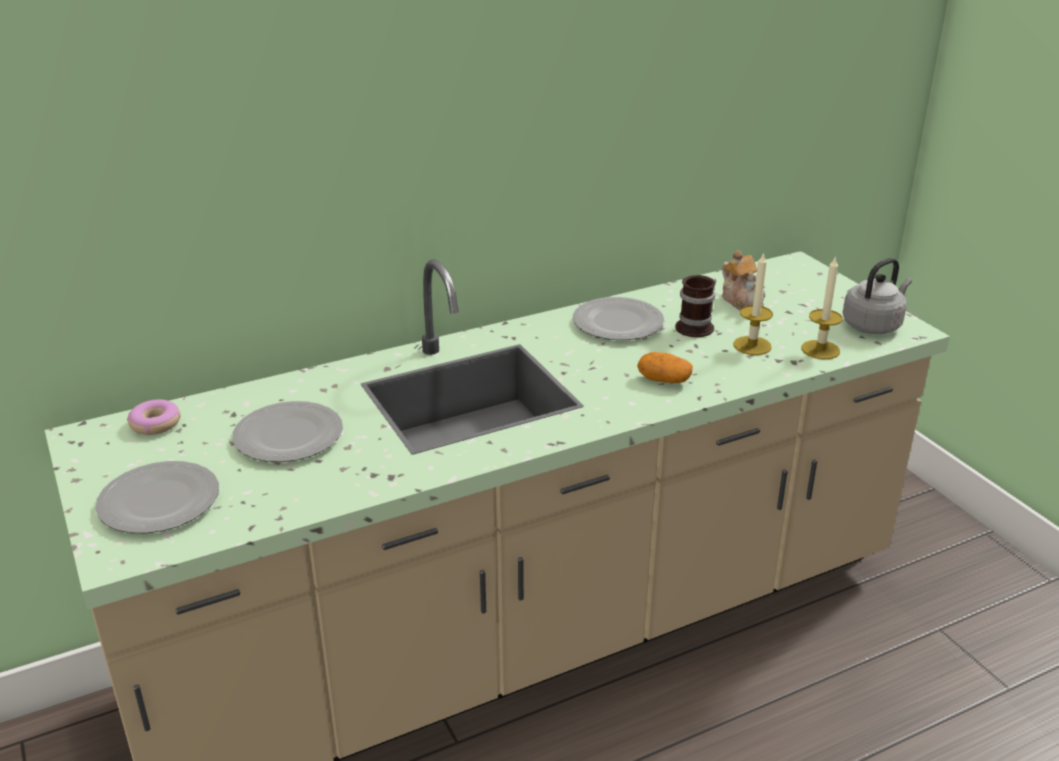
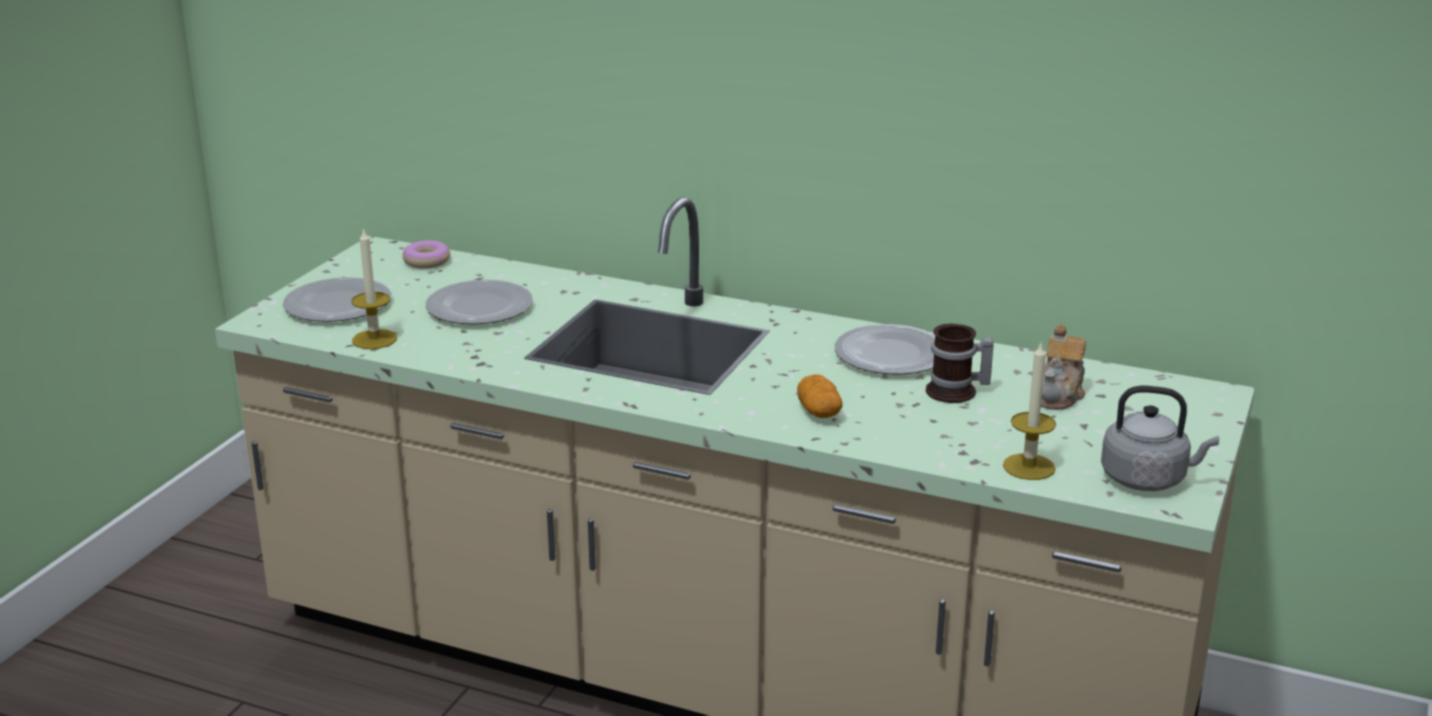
camera: 50 degrees right, 5 degrees down
(752, 345) = (968, 430): candle -> candle (374, 339)

